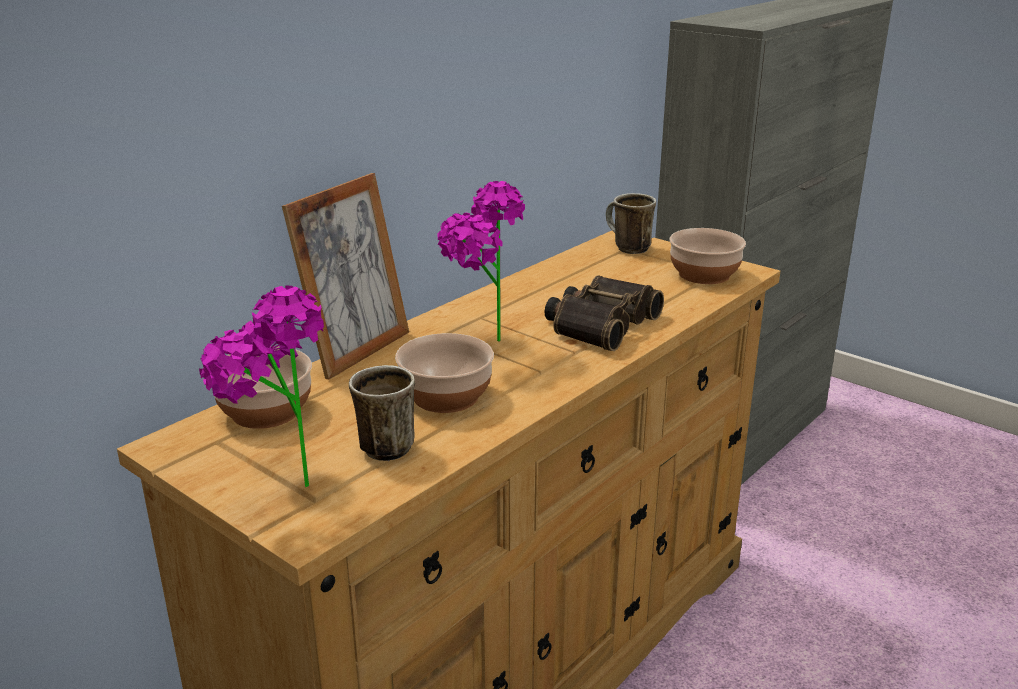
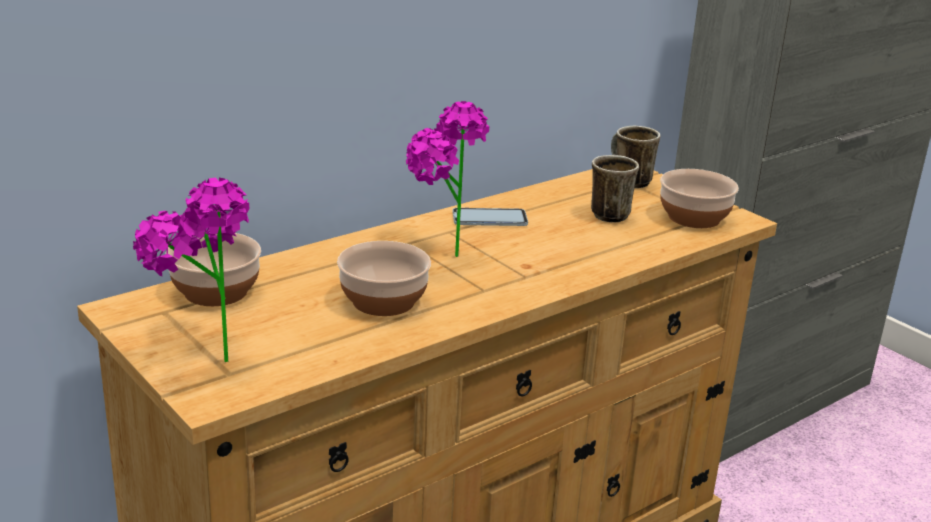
camera: 10 degrees right, 0 degrees up
(356, 351) = (318, 248): picture frame -> none
(383, 444) = (308, 335): mug -> mug (607, 213)
(514, 300) = (489, 219): none -> phone
(599, 324) = (562, 253): binoculars -> none

